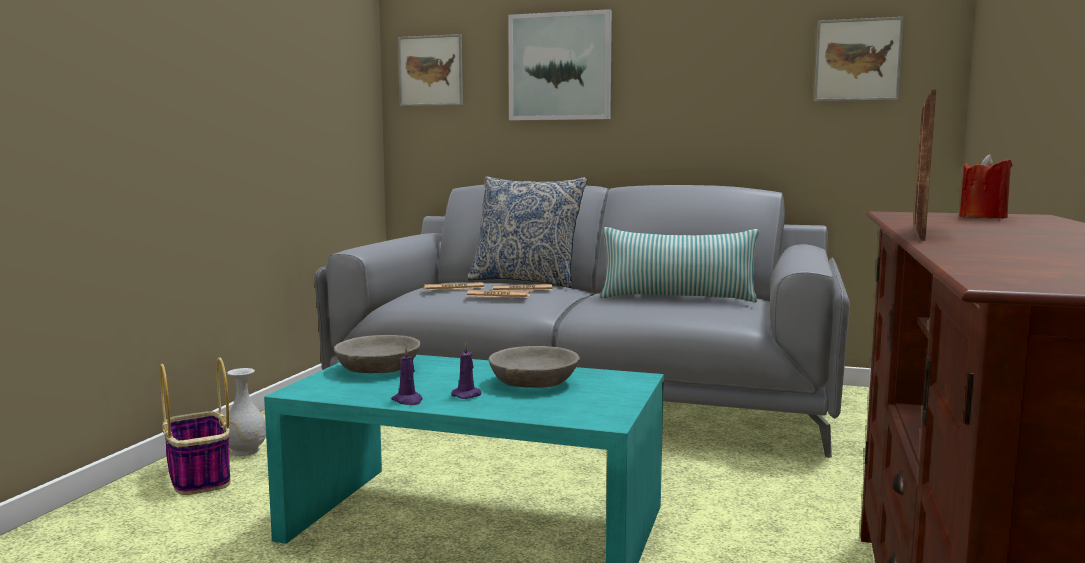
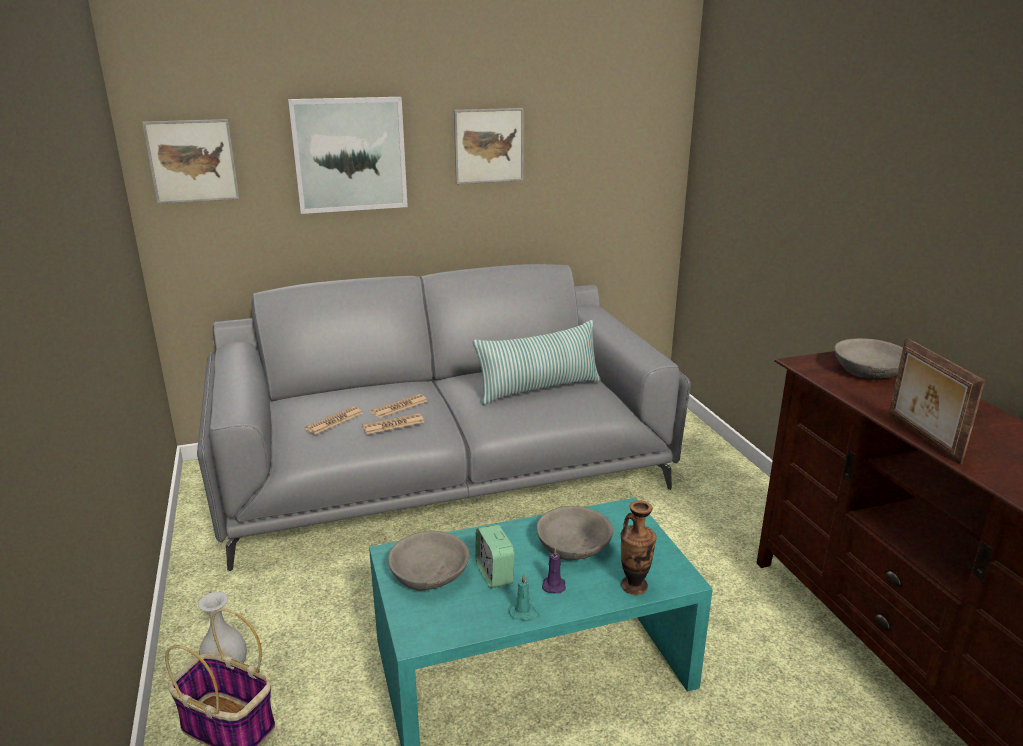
camera: 35 degrees left, 15 degrees up
(408, 401) = (524, 614): purple candle -> turquoise candle
(429, 380) = (494, 574): none -> alarm clock
(526, 281) = (371, 385): pillow -> none
(543, 412) = (634, 586): none -> vase
(857, 60) = (614, 145): picture -> picture (489, 146)
(983, 218) = (869, 372): red candle -> grey bowl

